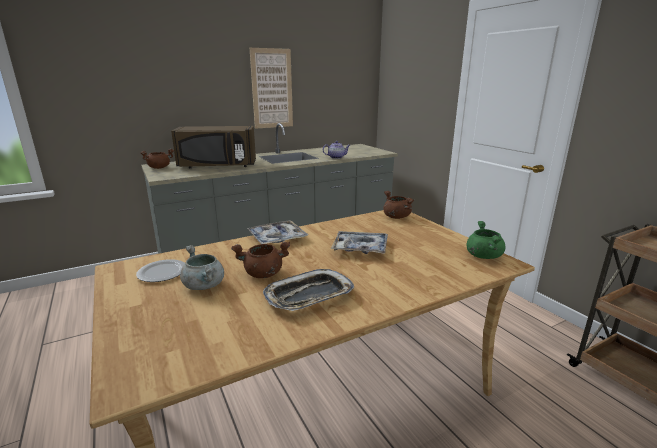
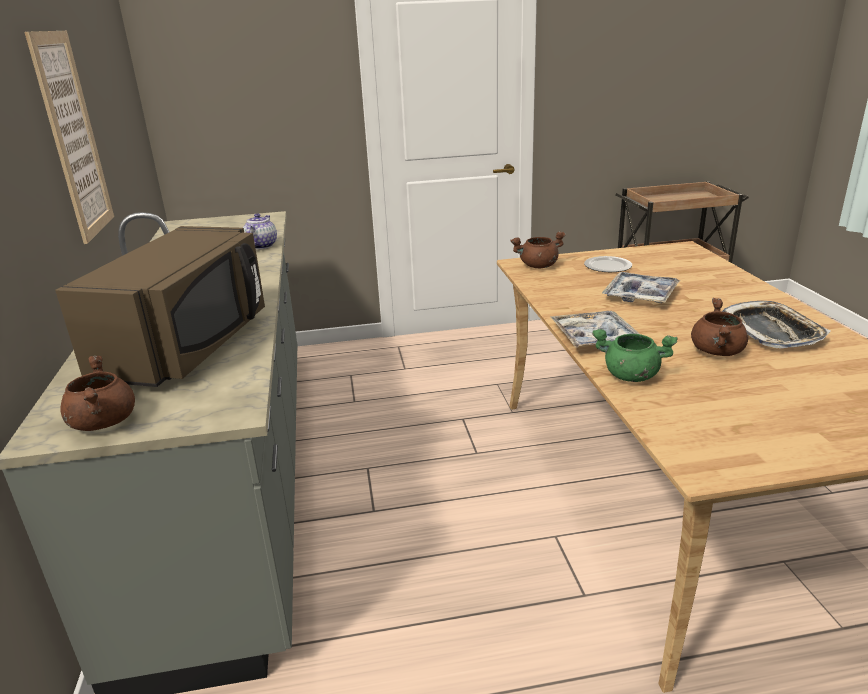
camera: 70 degrees left, 5 degrees up
(161, 273) = (719, 423): plate -> plate (608, 267)
(205, 286) = (757, 388): grey cooking pot -> none
(483, 255) = (668, 251): green cooking pot -> green cooking pot (630, 375)

